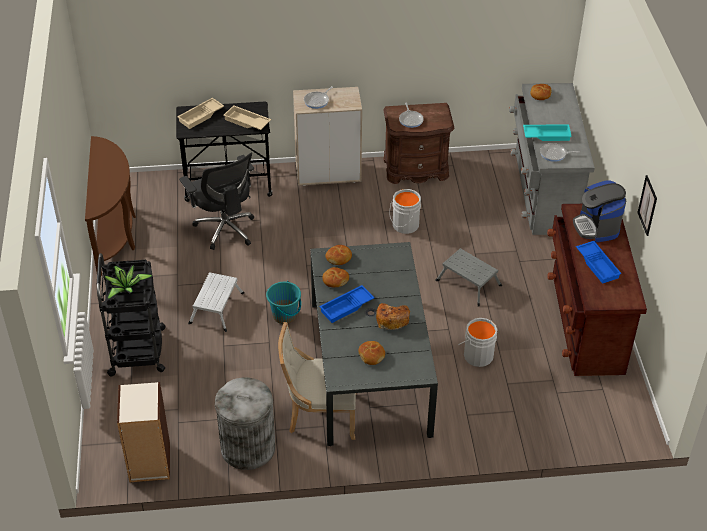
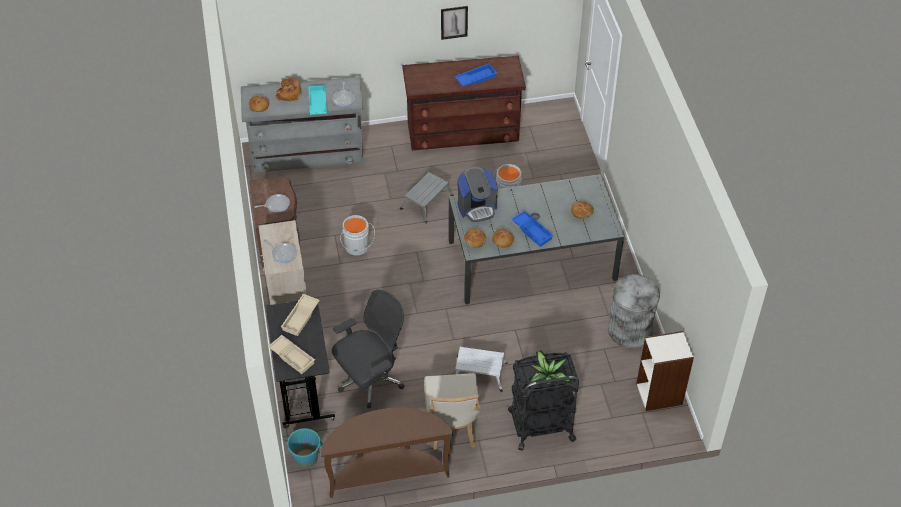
camera: 95 degrees left, 5 degrees up
(285, 315) = (482, 322): turquoise bucket -> turquoise bucket (306, 458)
(319, 415) = (587, 288): beige chair -> beige chair (452, 427)
(392, 319) = (540, 202): bread -> bread (288, 93)
(596, 227) = (433, 77): coffee machine -> coffee machine (477, 207)

